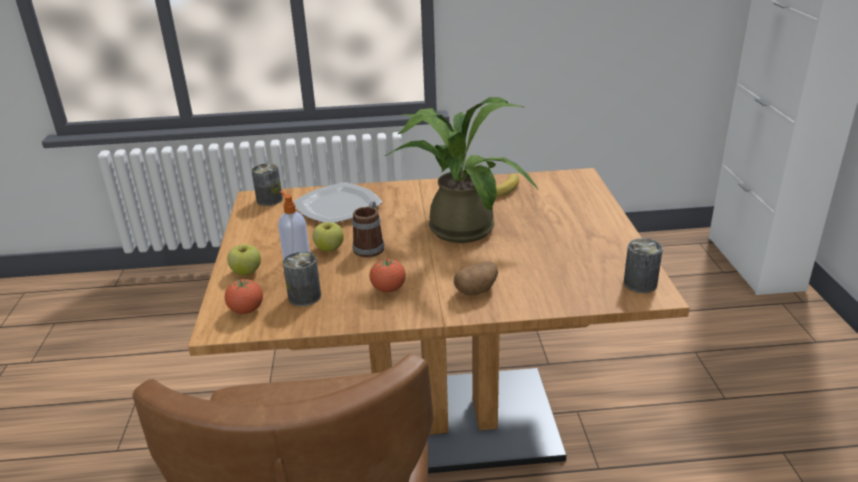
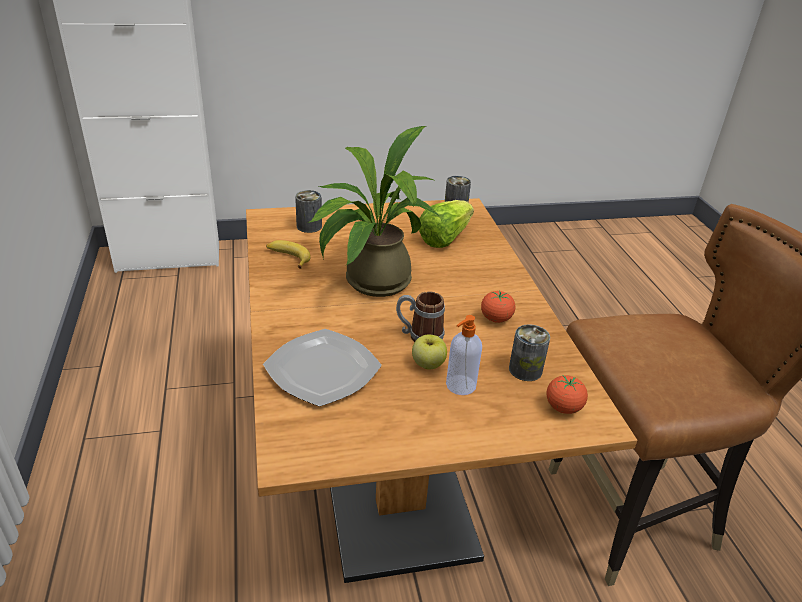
camera: 100 degrees left, 5 degrees up
(246, 272) = (491, 423): apple -> none
(269, 200) = (296, 440): can -> can (309, 226)
(476, 290) = (484, 274): potato -> none
(557, 270) = (444, 238): none -> lettuce

